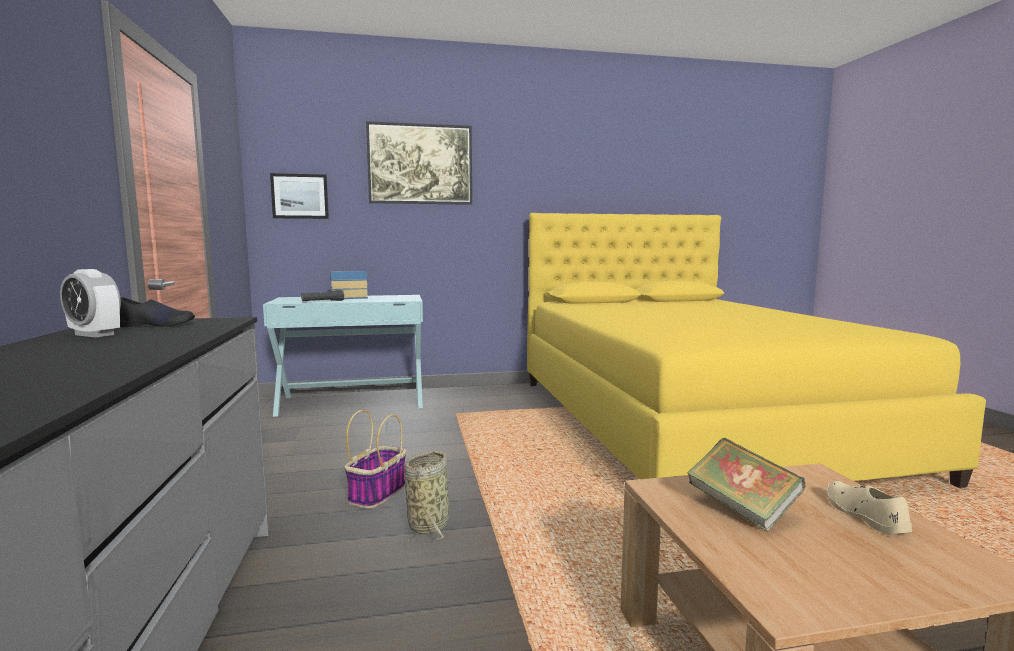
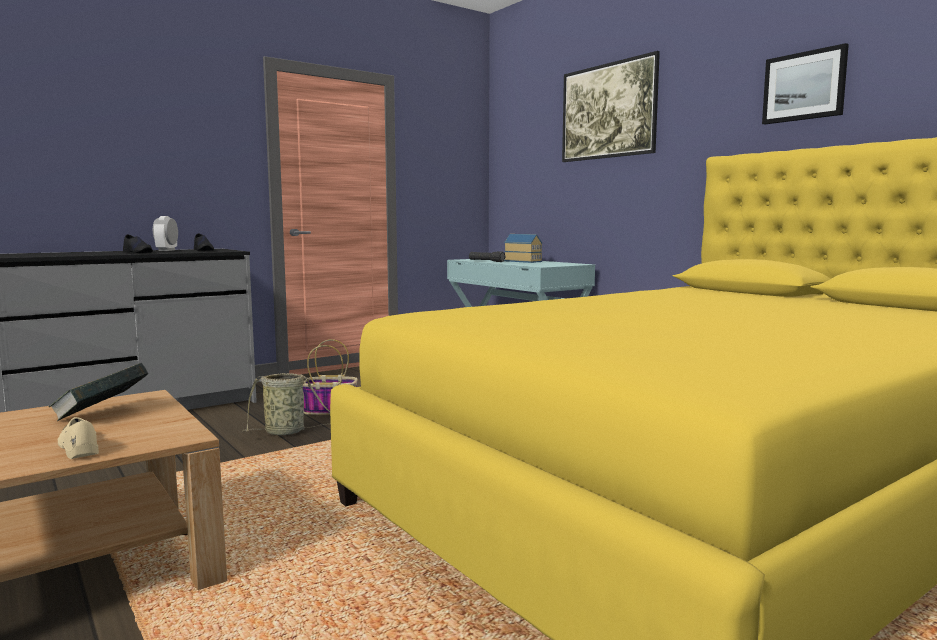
camera: 65 degrees right, 0 degrees up
(138, 343) = (138, 252): none -> black shoe
(300, 196) = (518, 161): picture -> picture (804, 86)
(864, 514) = (79, 446): beige shoe -> beige shoe turned 90 degrees counterclockwise

